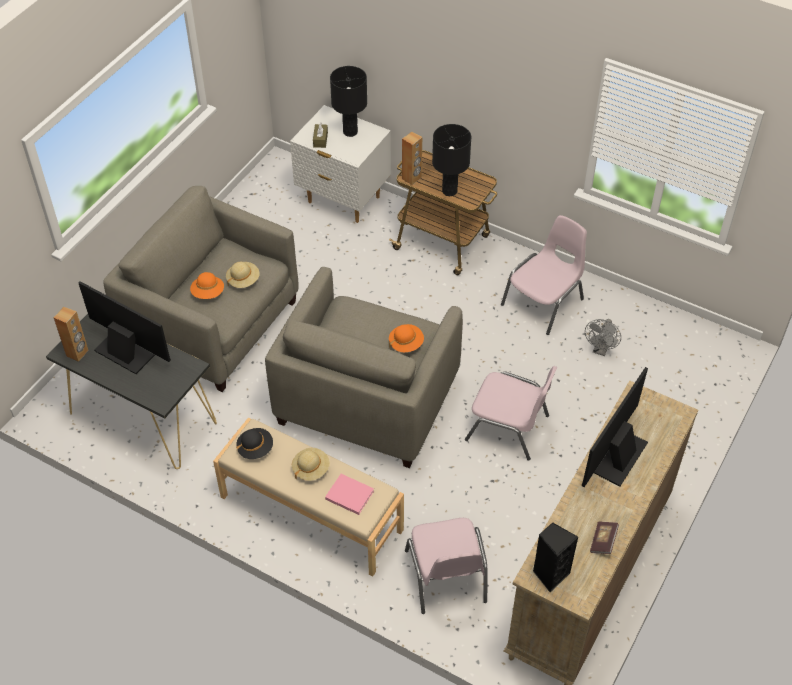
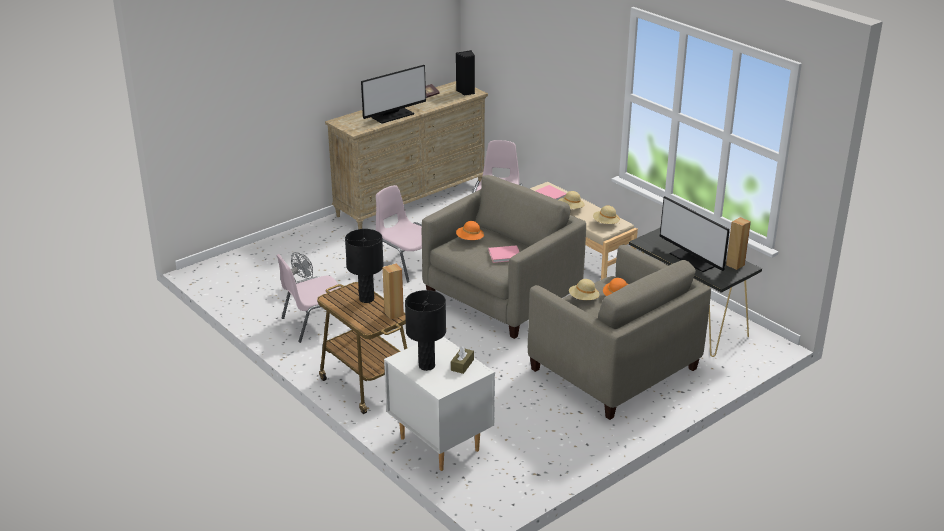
camera: 160 degrees left, 20 degrees down
(255, 448) = (605, 223): black hat -> beige hat
(352, 326) = (506, 255): none -> pink book

